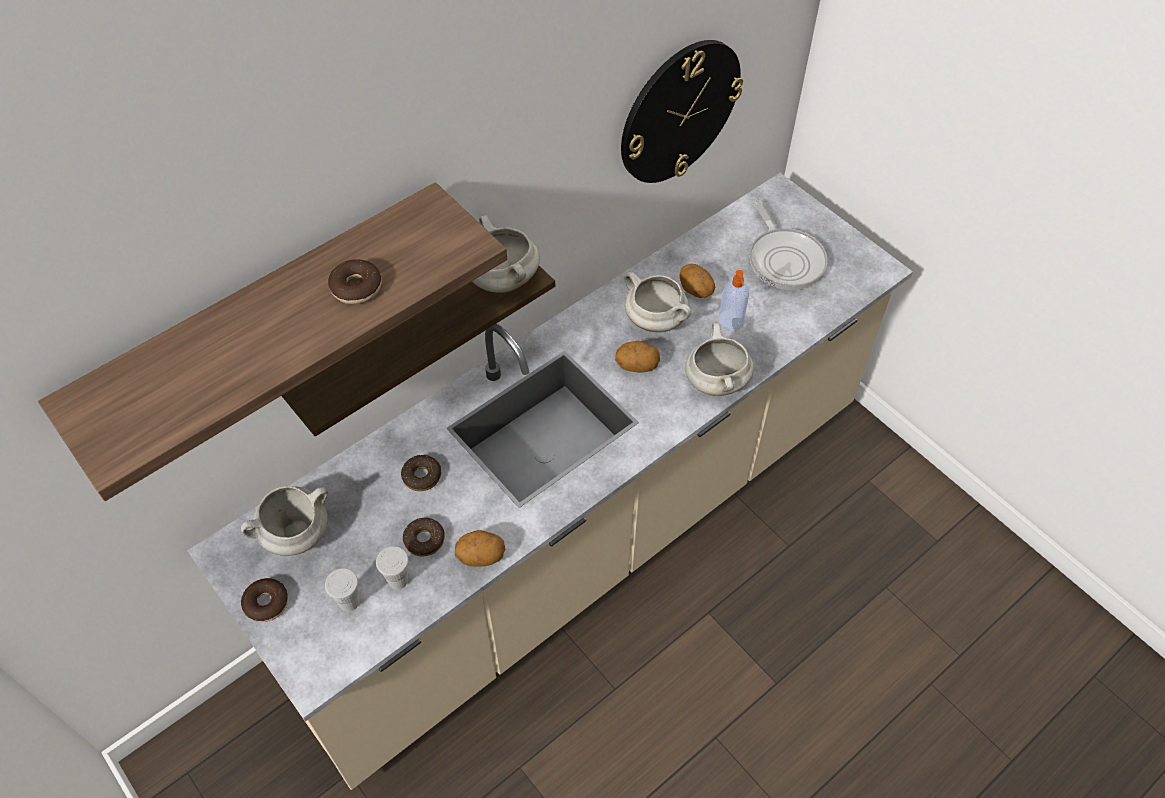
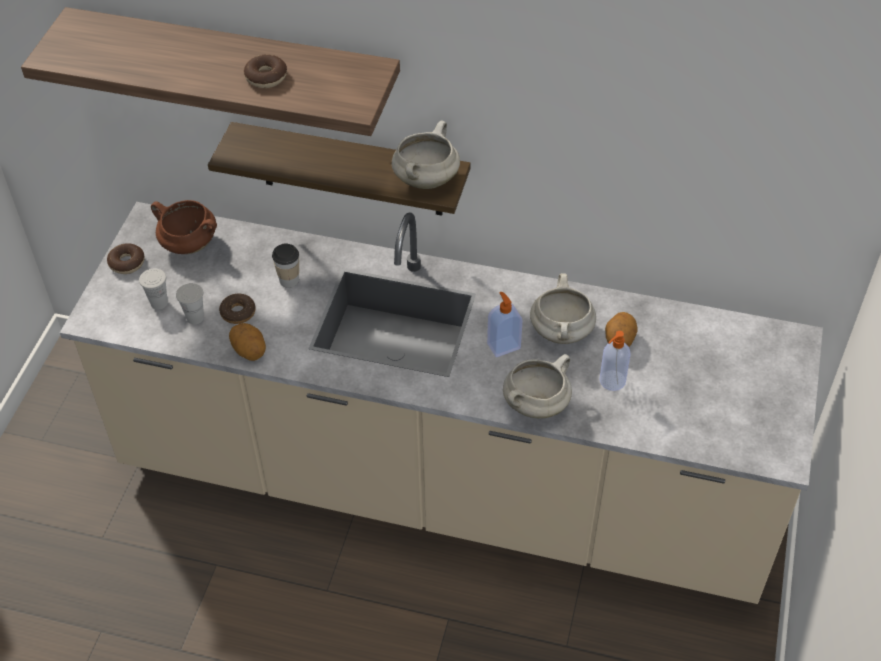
camera: 55 degrees right, 5 degrees down
(295, 535) = (188, 244): white cooking pot -> brown cooking pot
(422, 476) = (289, 280): donut -> cup
(637, 366) = (503, 345): potato -> soap dispenser
(679, 112) = (686, 171): wall clock -> none
(784, 259) = (719, 382): frying pan -> none

